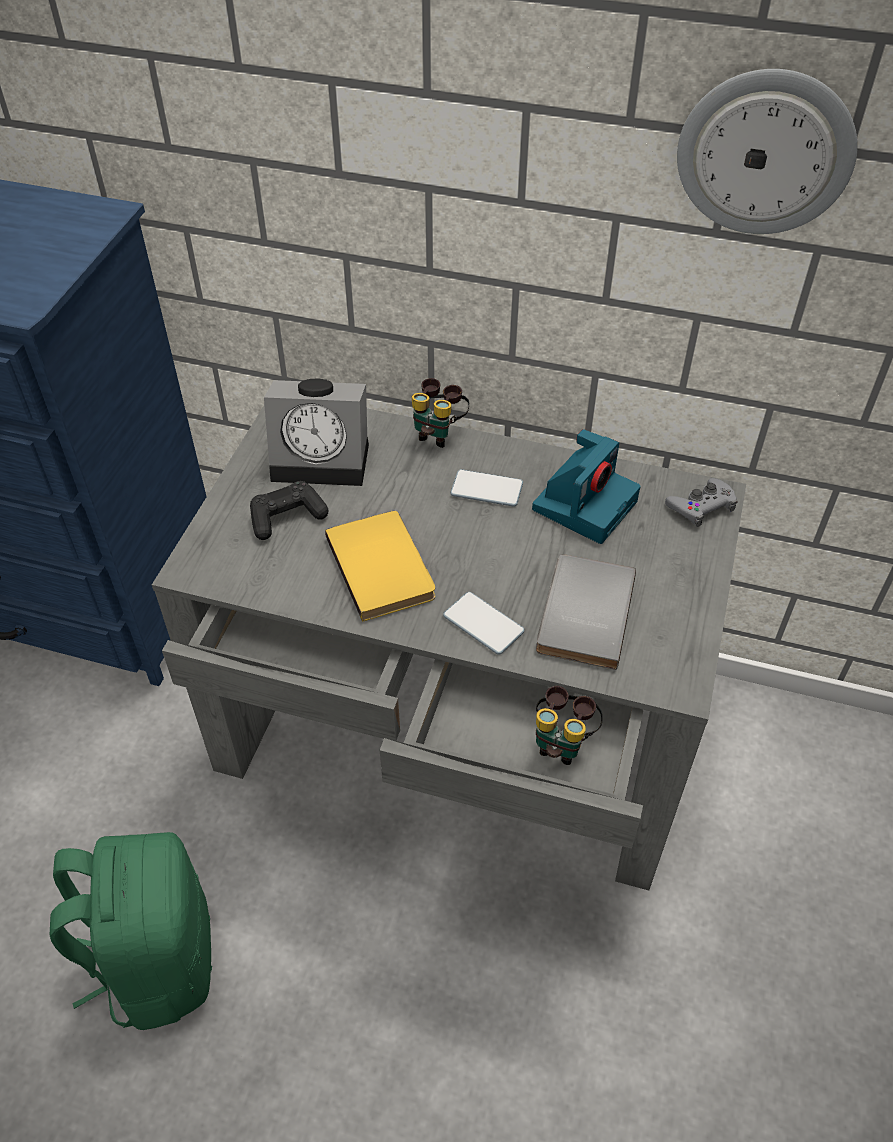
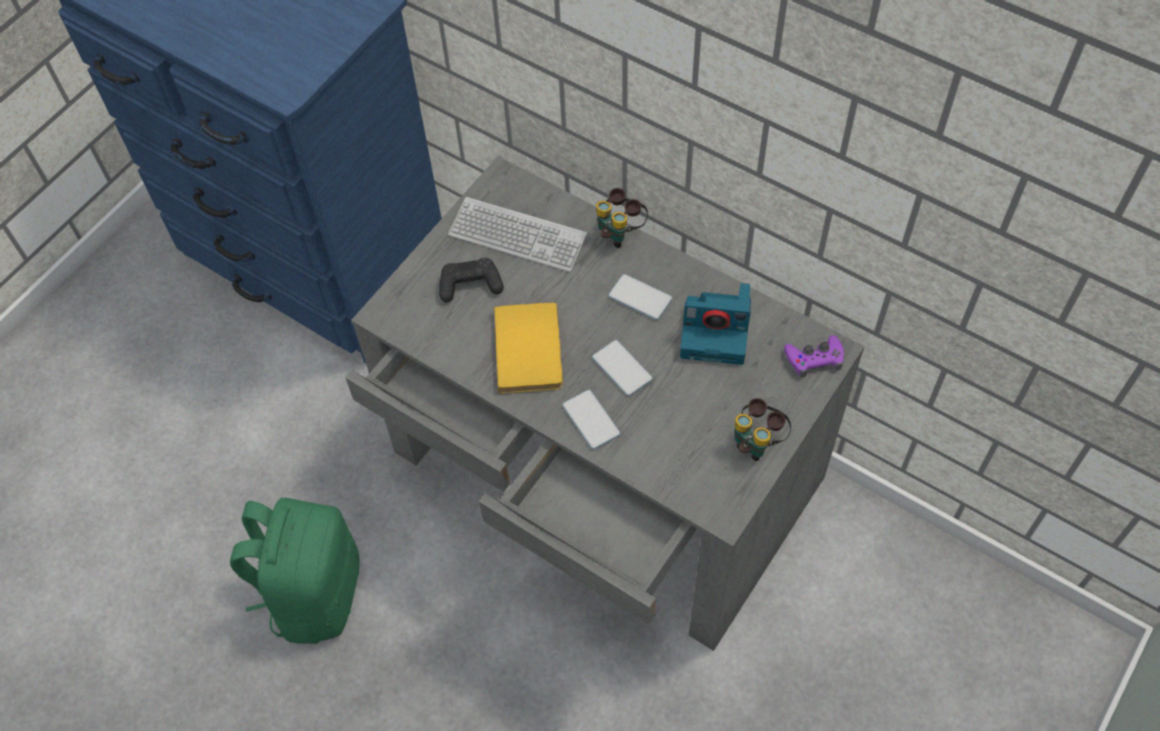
camera: 20 degrees right, 10 degrees up
(324, 459) = (517, 236): alarm clock -> keyboard
(496, 563) = (622, 368): none -> phone
(562, 742) = (627, 528): binoculars -> binoculars (757, 442)
(581, 613) = (672, 431): grey book -> none
(585, 503) = (716, 331): camera -> camera turned 45 degrees clockwise
(701, 506) = (814, 359): grey game controller -> purple game controller
(765, 152) = (873, 118): wall clock -> none

